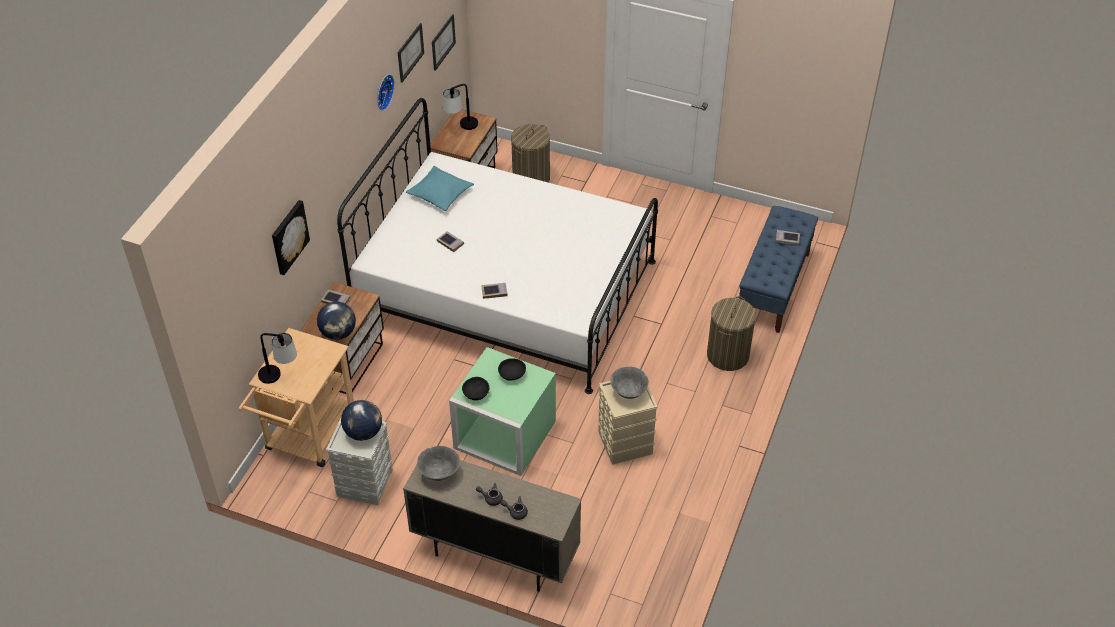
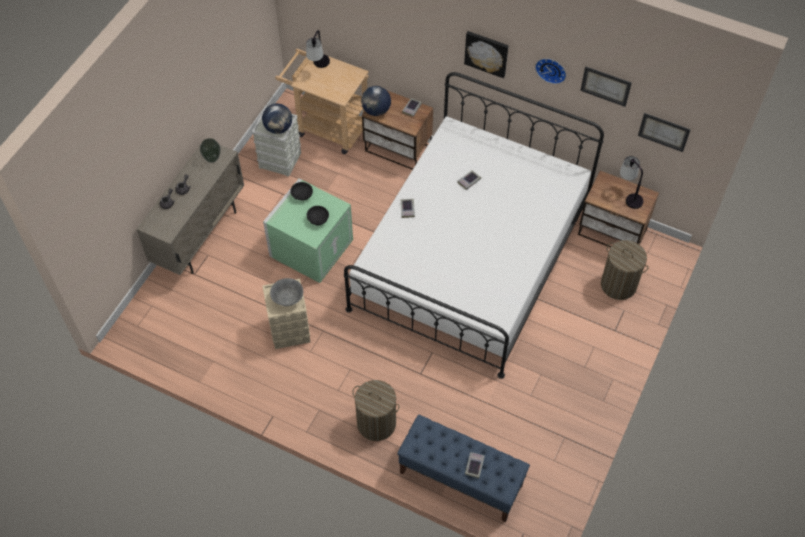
camera: 95 degrees right, 10 degrees up
(288, 237) = (392, 25): picture -> picture (486, 53)
(439, 474) = (212, 159): grey bowl -> vase
(440, 194) = (532, 175): turquoise pillow -> none

